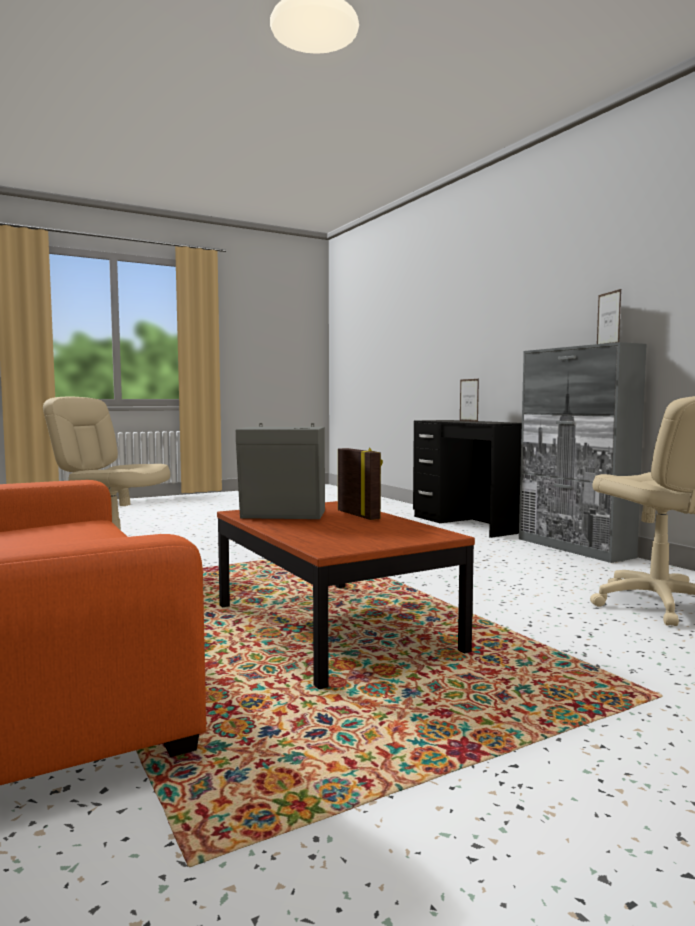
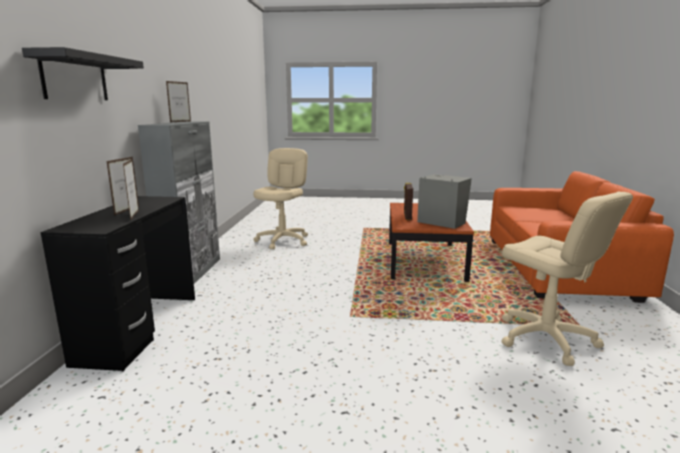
camera: 145 degrees left, 10 degrees up
(448, 421) = (134, 215): none -> picture frame
(494, 318) = (75, 77): none -> black shelf

